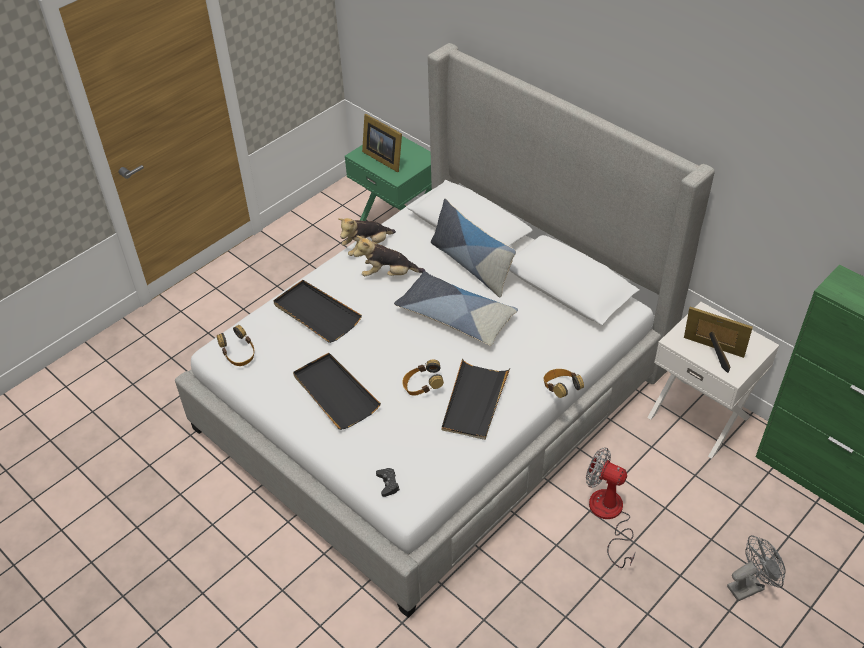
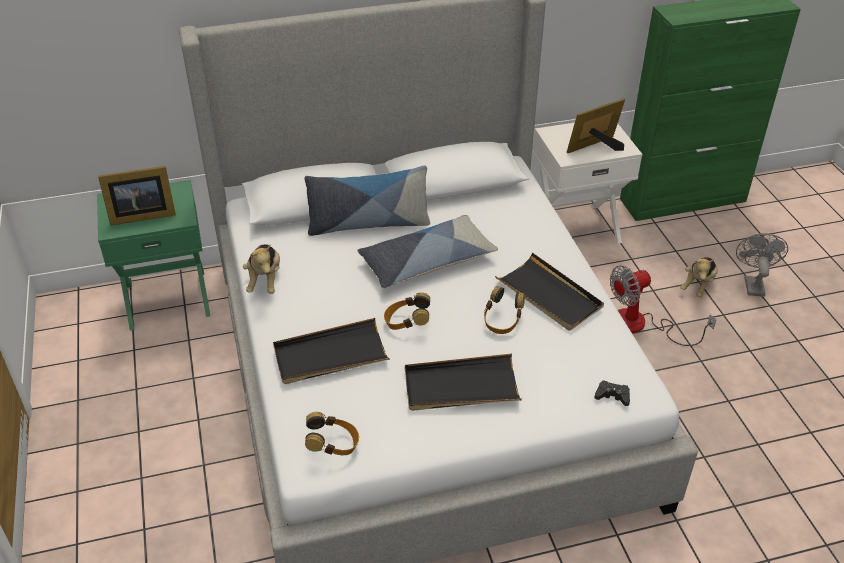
camera: 60 degrees left, 5 degrees down
(388, 274) = (323, 282): plush toy -> plush toy (698, 285)
(560, 389) = (574, 239): headphones -> headphones (406, 323)

